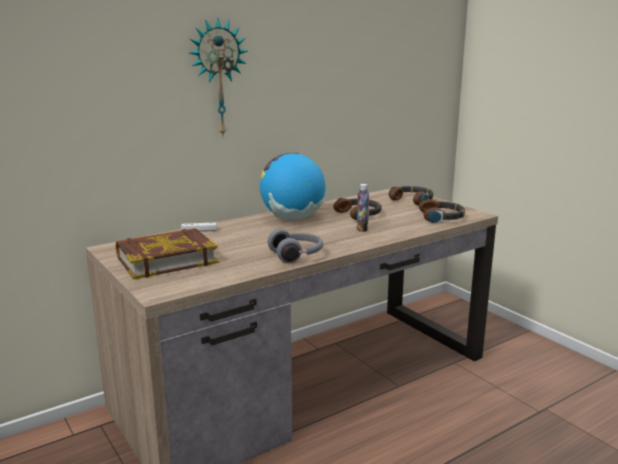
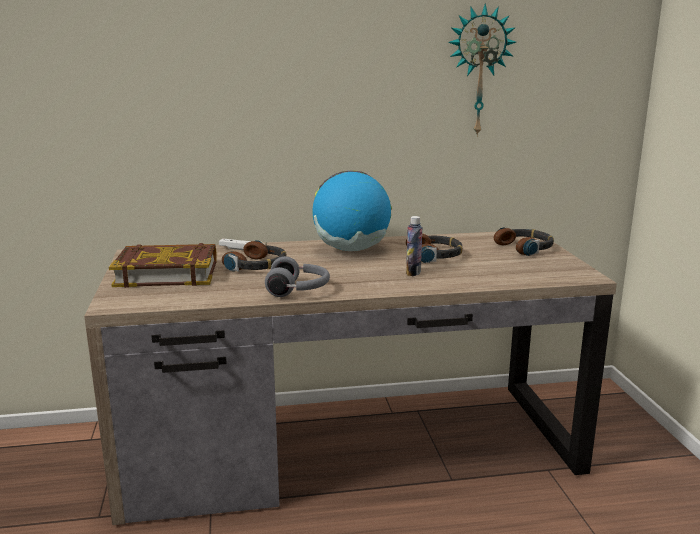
camera: 25 degrees right, 0 degrees up
(218, 78) = (277, 78): wall clock -> wall clock (479, 71)
(442, 217) = (534, 273): headphones -> headphones (257, 266)

